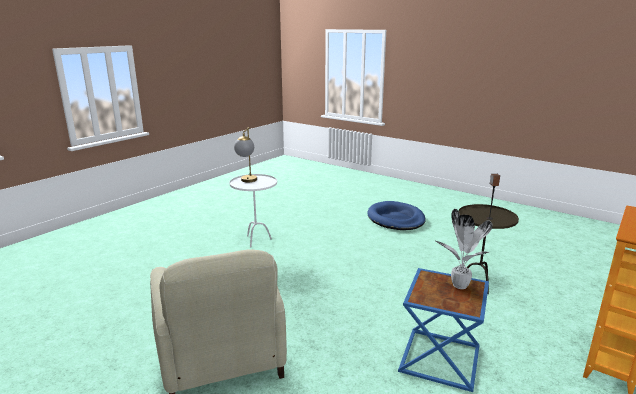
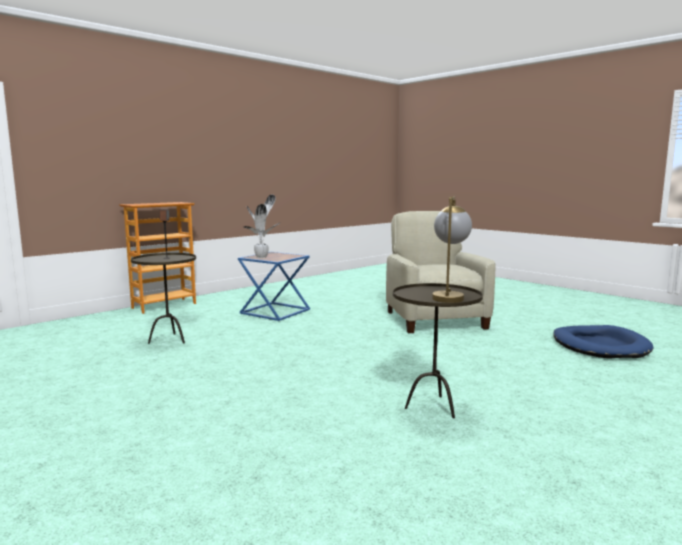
camera: 170 degrees left, 10 degrees down
(256, 240) = (433, 407): white side table -> brown side table
(395, 219) = (119, 433): blue dog bed -> blue dog bed (600, 346)

